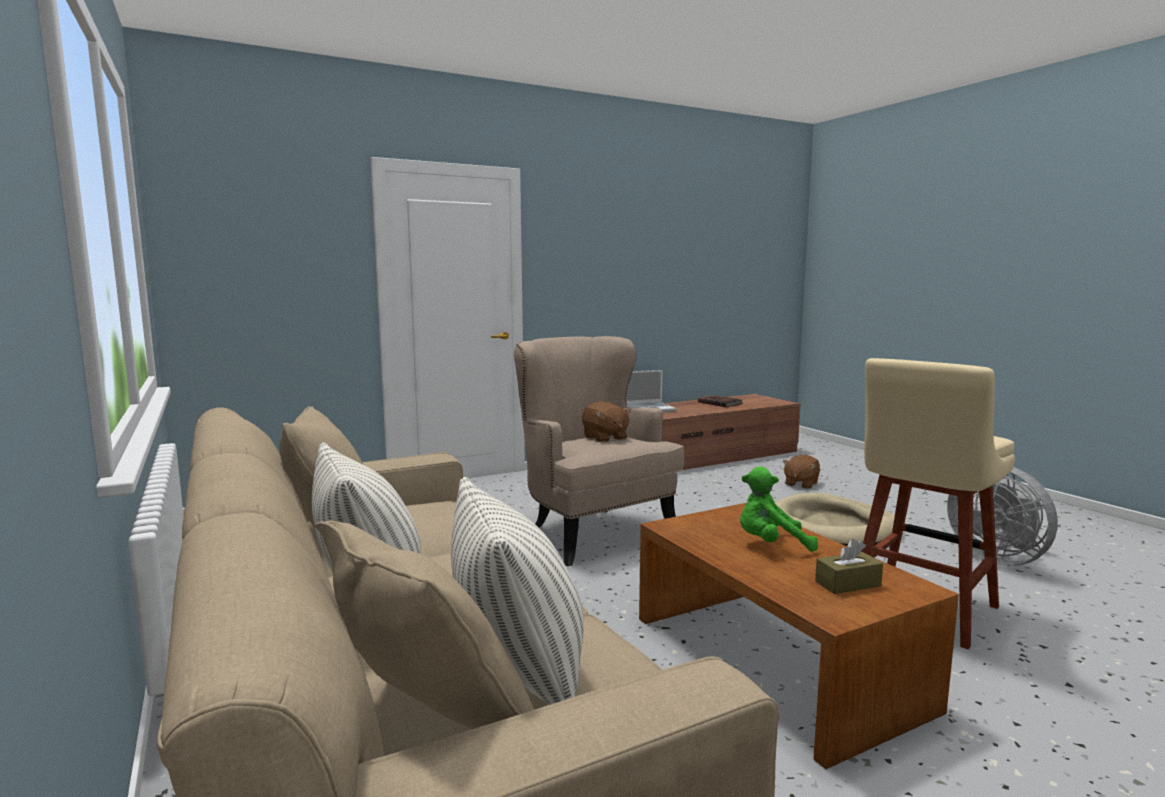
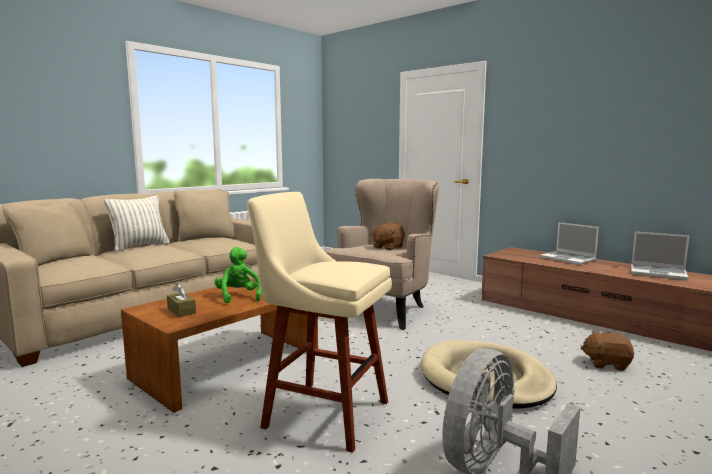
camera: 70 degrees right, 0 degrees up
(518, 672) = (73, 261): pillow -> none
(719, 403) = (658, 273): brown book -> laptop

